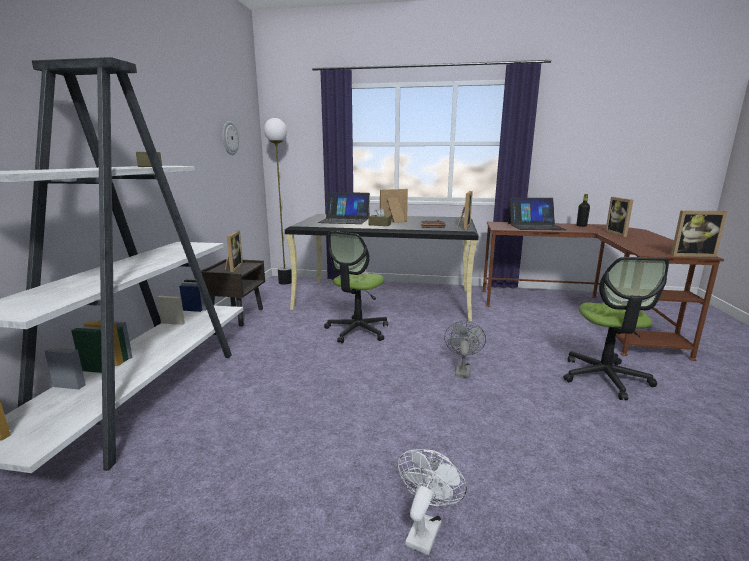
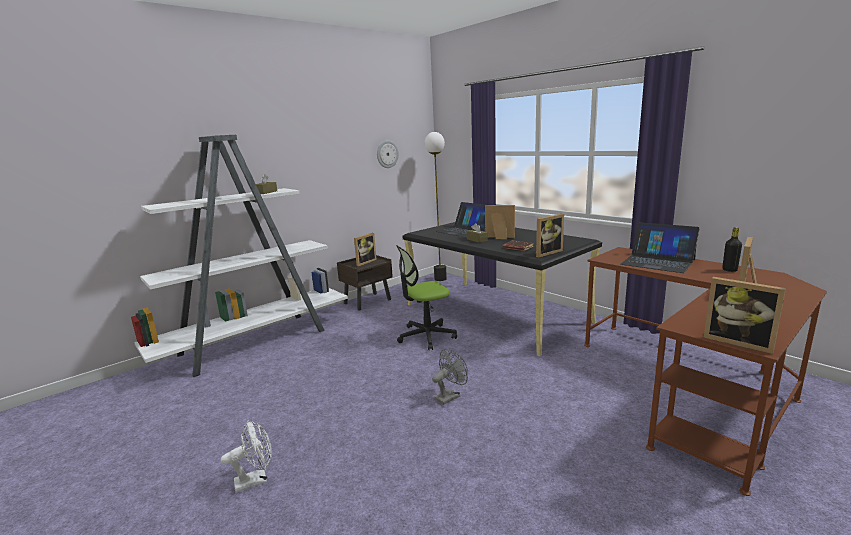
camera: 40 degrees right, 0 degrees up
(605, 377) = (572, 458): office chair -> none

